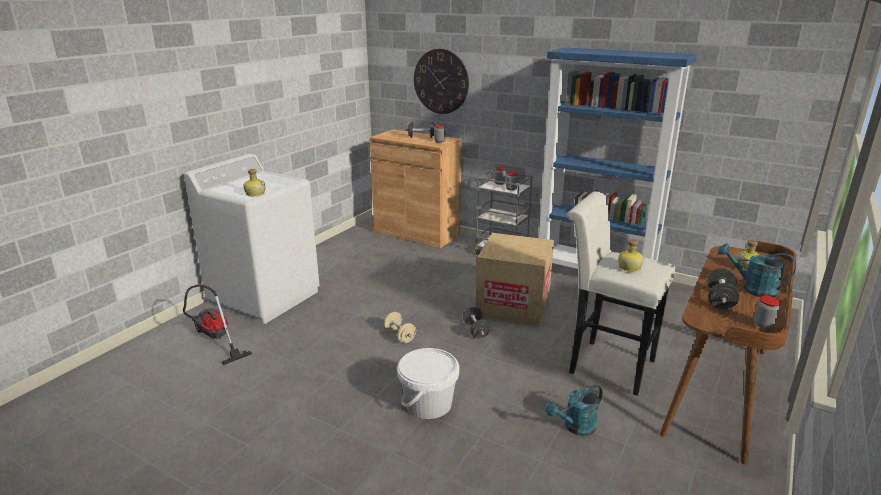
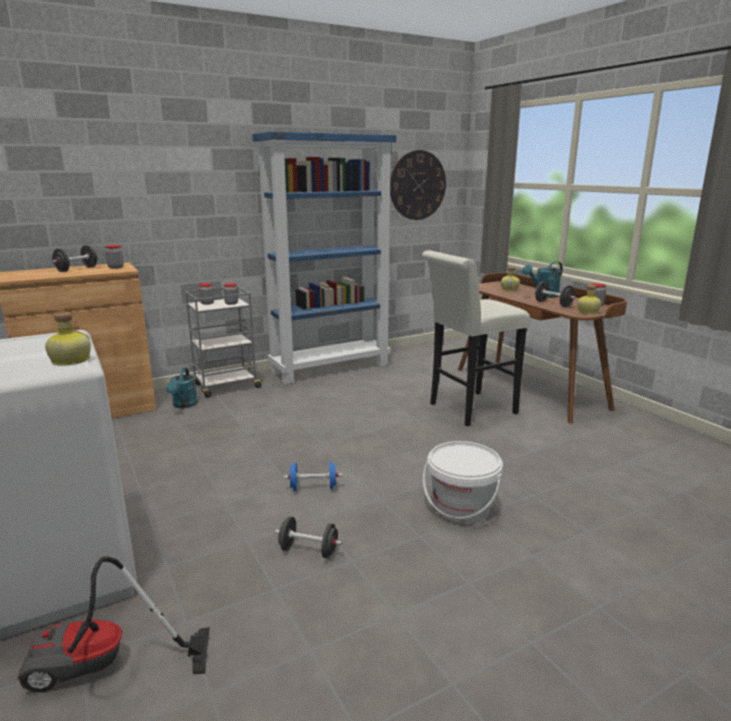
camera: 60 degrees left, 5 degrees down
(400, 336) = (313, 488): beige dumbbell -> blue dumbbell
(441, 81) = (80, 188): wall clock -> wall clock (417, 185)
(476, 331) = (355, 443): black dumbbell -> black dumbbell (308, 551)
(513, 305) = (332, 413): cardboard box -> none
(575, 427) = (544, 449): turquoise watering can -> turquoise watering can (184, 405)
(628, 267) = (488, 305): bottle -> bottle (588, 312)

